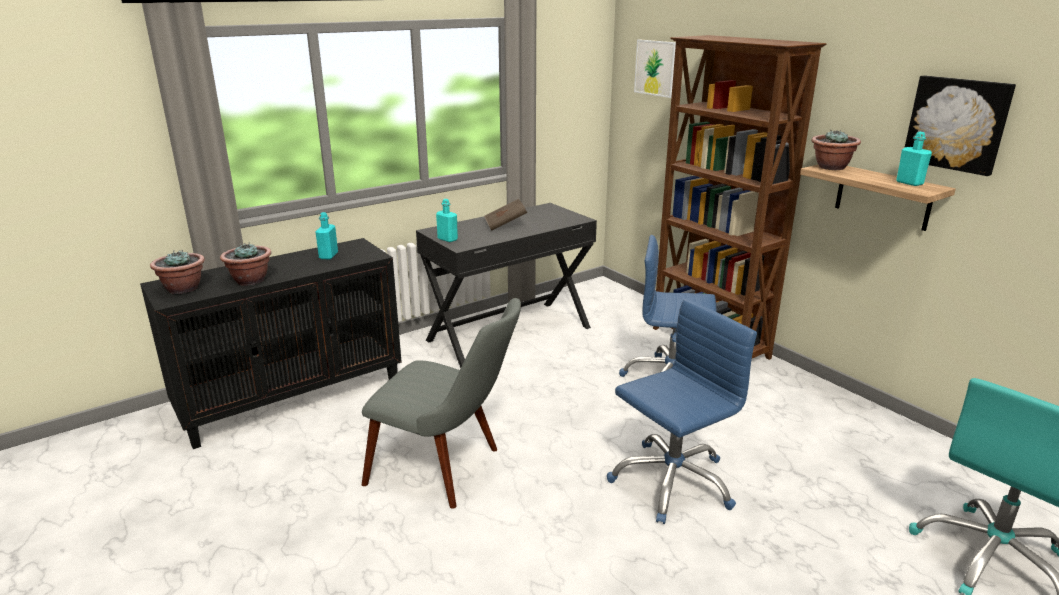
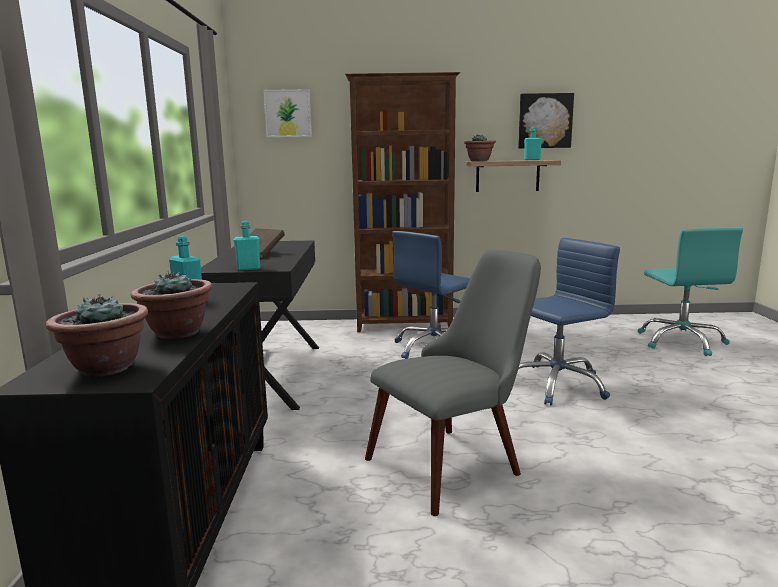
camera: 55 degrees left, 10 degrees down
(671, 481) = (556, 384): blue office chair -> blue office chair turned 60 degrees clockwise

